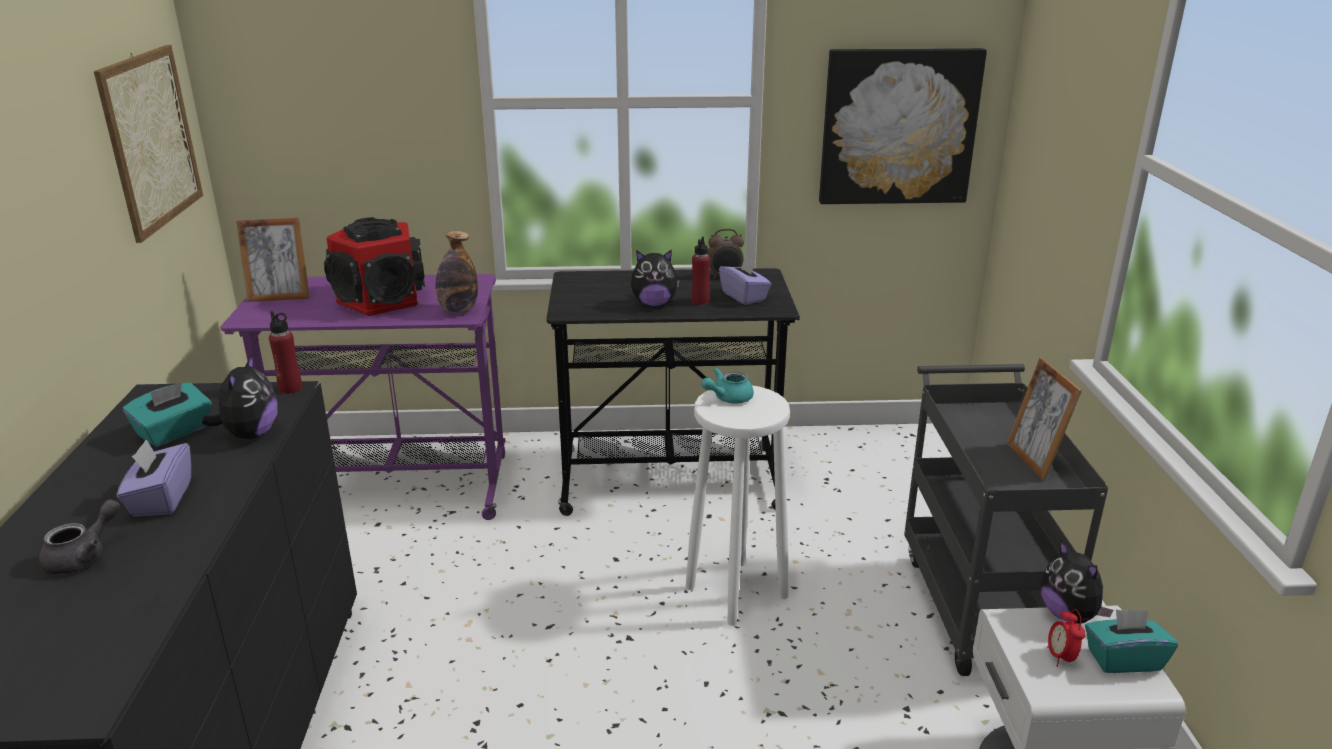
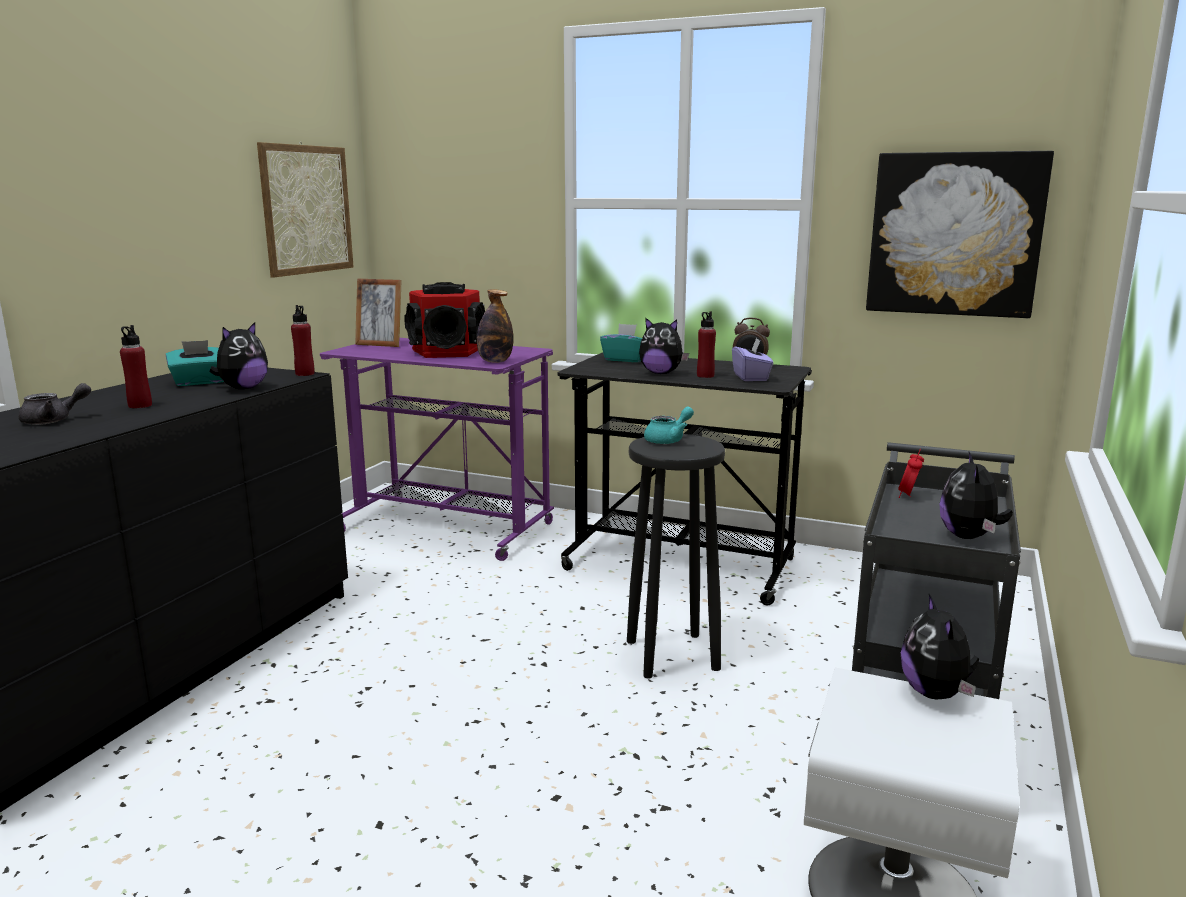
camera: 25 degrees right, 10 degrees down
(161, 499) = (140, 405): purple tissue box -> red bottle
(728, 398) = (668, 440): turquoise teapot -> turquoise teapot turned 150 degrees clockwise
(735, 592) = (670, 655): white stool -> black stool
(1034, 460) = (969, 537): picture frame -> plush toy
(1061, 657) = (889, 724): alarm clock -> alarm clock (908, 496)
(1123, 659) = (969, 745): turquoise tissue box -> turquoise tissue box (625, 359)

